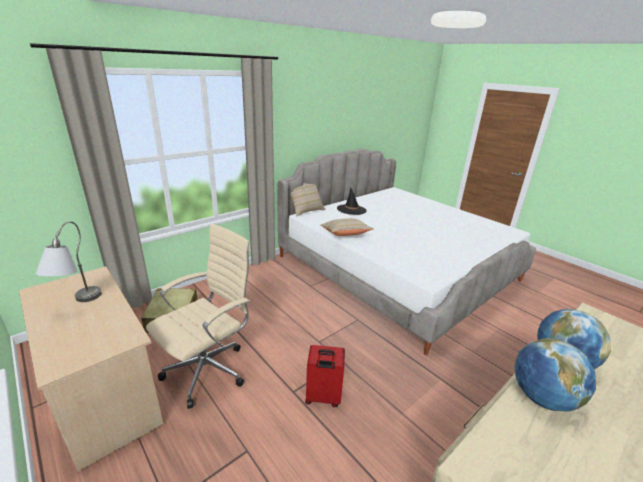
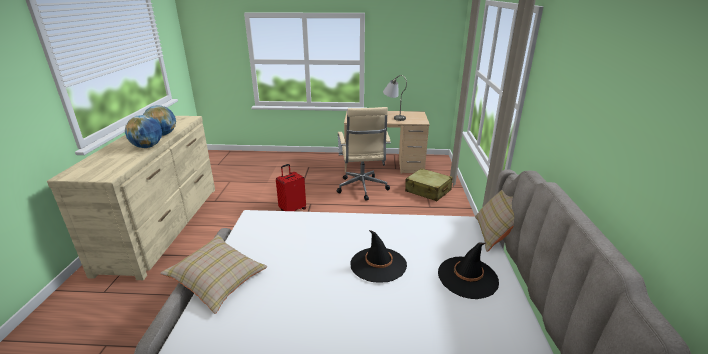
camera: 135 degrees right, 0 degrees up
(345, 235) = (389, 225): beige pillow -> beige pillow (218, 282)
(381, 227) = (378, 264): none -> black hat

